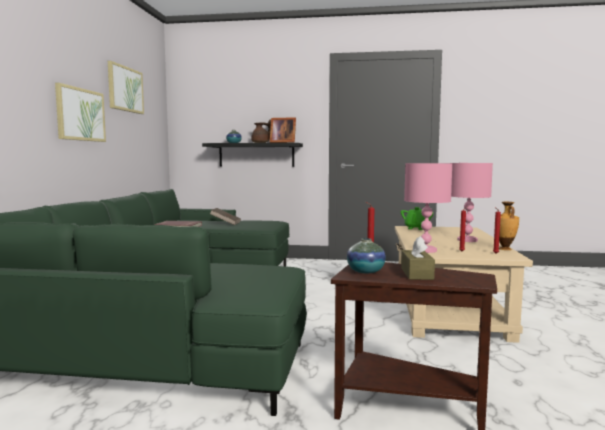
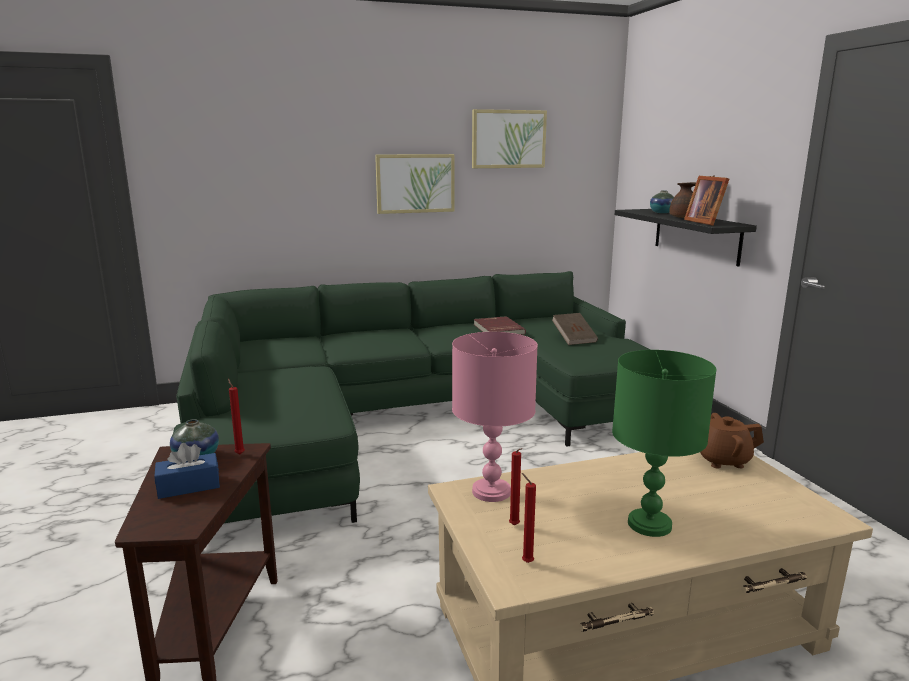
camera: 65 degrees right, 10 degrees up
(416, 228) = (722, 460): green teapot -> brown teapot
(416, 274) = (189, 486): brown tissue box -> blue tissue box
(467, 240) = (650, 524): pink table lamp -> green table lamp
(505, 249) = (589, 573): vase -> none

